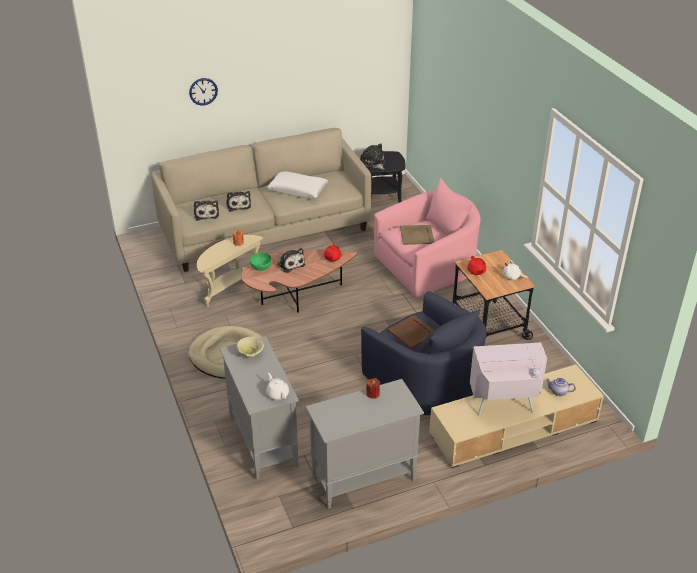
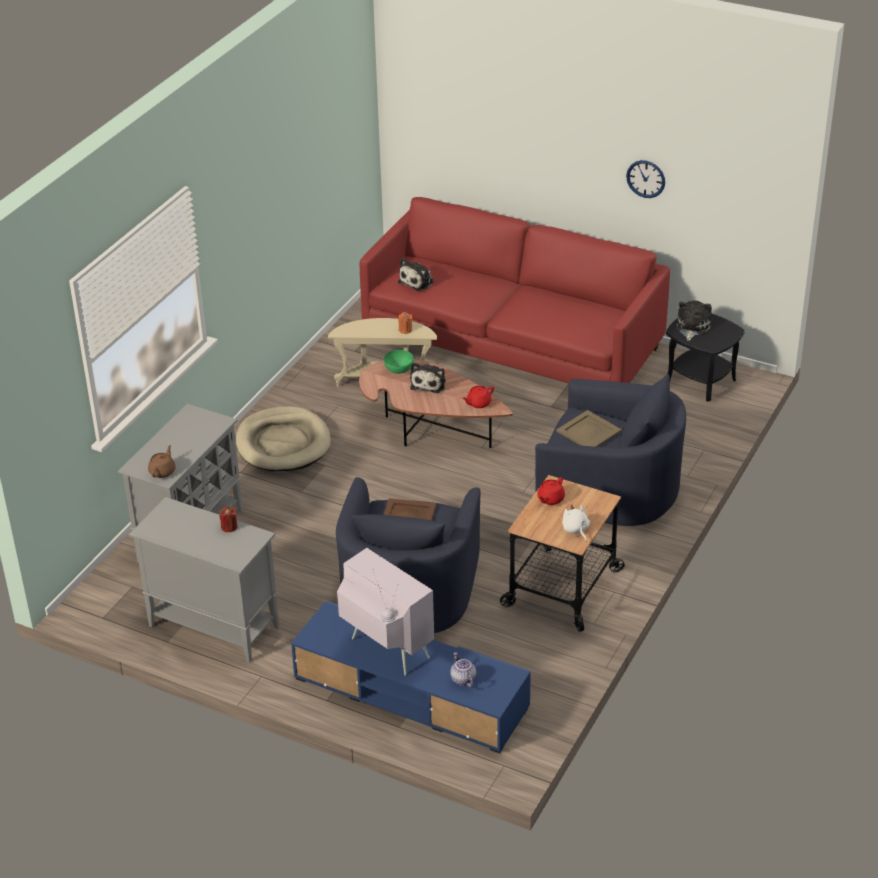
camera: 50 degrees right, 0 degrees up
(203, 91) = (492, 129): wall clock -> wall clock (646, 179)
(238, 205) = (462, 290): plush toy -> none
(251, 354) = (200, 425): beige bowl -> none
(265, 229) = (513, 343): beige sofa -> red sofa
(277, 393) = (163, 471): white teapot -> brown teapot
(298, 190) = (546, 308): white pillow -> none
(428, 267) = (610, 489): pink armchair -> blue armchair
(514, 427) = (411, 693): beige tv stand -> blue tv stand

